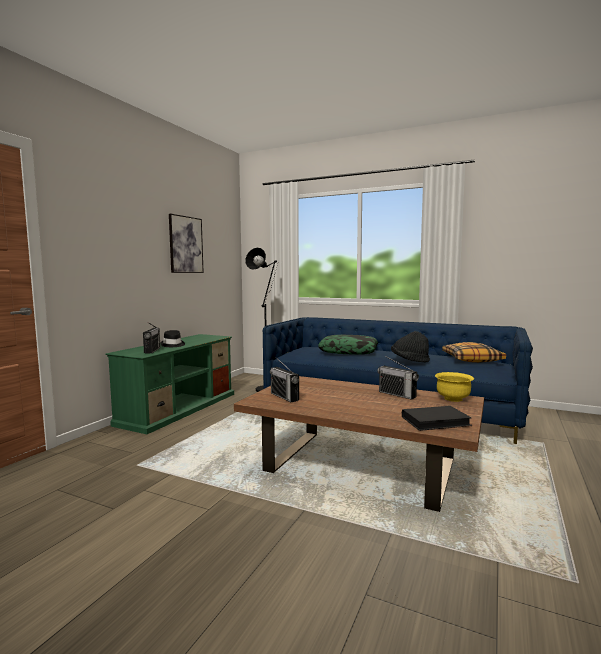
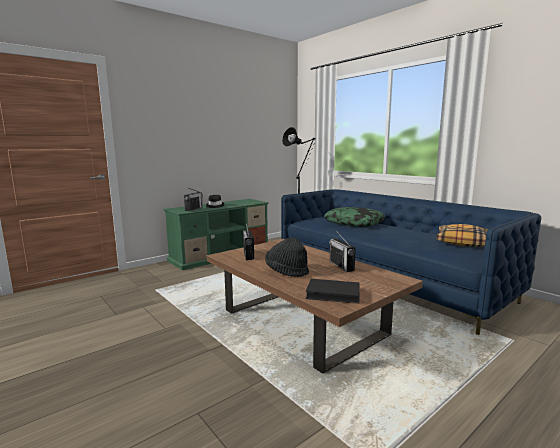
camera: 25 degrees right, 5 degrees up
(185, 244) = (237, 126): picture -> none
(409, 361) = (394, 237): black hat -> black hat (286, 271)
(453, 399) = (386, 277): yellow bowl -> none

